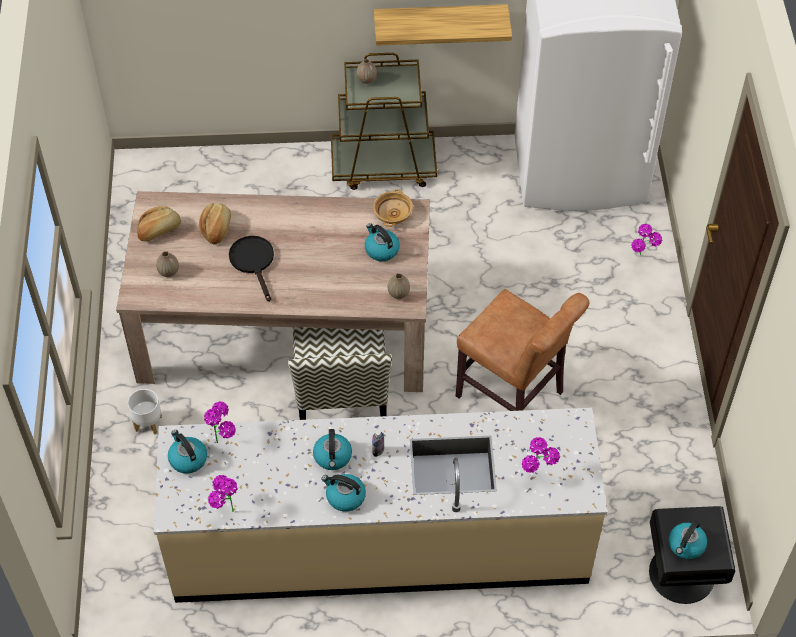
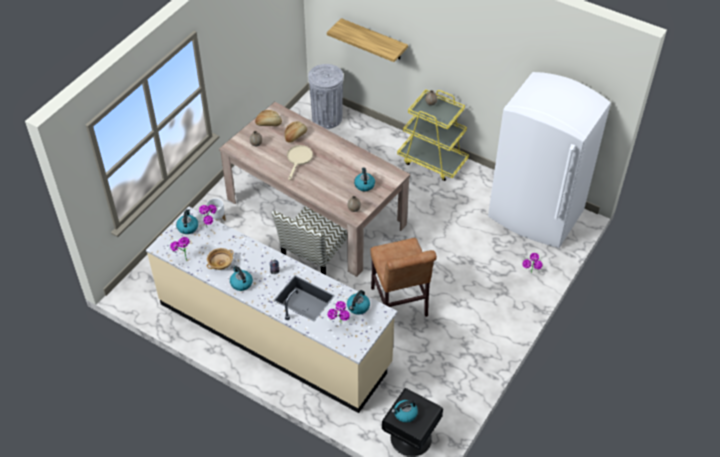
camera: 35 degrees right, 5 degrees down
(180, 178) = (327, 118): none -> grey trash can
(254, 262) = (299, 159): black frying pan -> beige frying pan
(333, 457) = (252, 263): kettle -> kettle (358, 307)
(384, 166) = (432, 161): brown cart -> yellow cart
(392, 214) = (385, 171): beige bowl -> beige bowl (220, 263)
(440, 20) = (481, 86): shelf -> shelf (374, 39)

